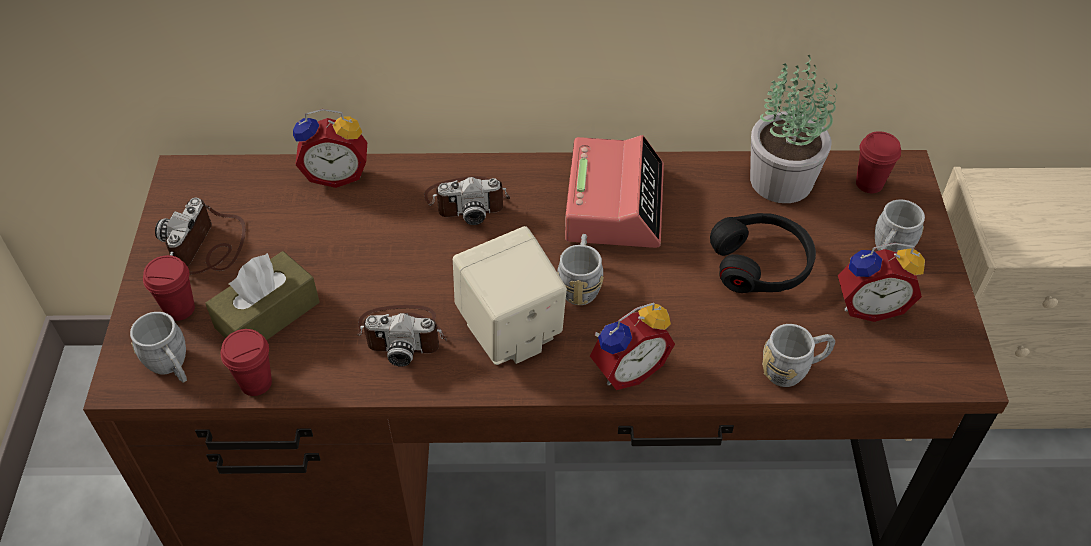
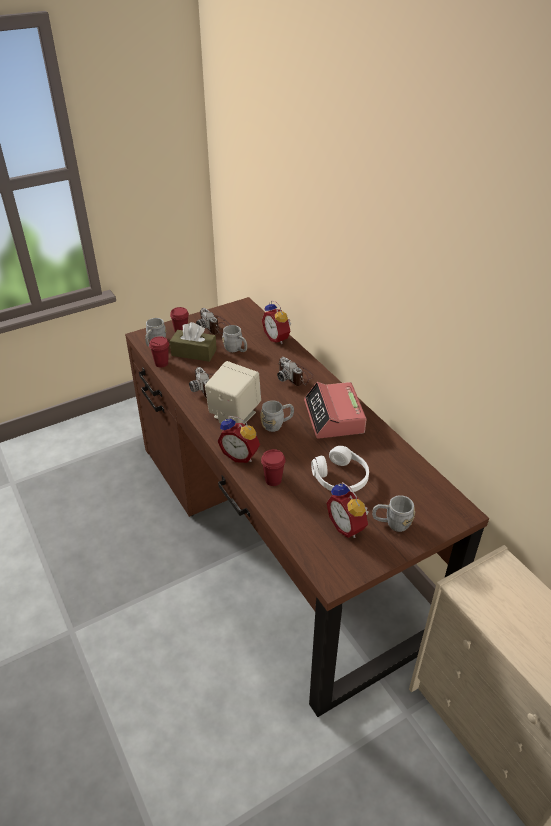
camera: 60 degrees right, 10 degrees down
(208, 246) = (214, 326): camera -> camera turned 105 degrees counterclockwise
(614, 203) = (334, 417): alarm clock -> alarm clock turned 105 degrees clockwise
(761, 263) = (340, 478): black headphones -> white headphones
(780, 179) = (405, 466): potted plant -> none
(794, 369) = (283, 510): grey mug -> grey mug (236, 350)
(869, 184) = (436, 501): red cup -> red cup (273, 480)

